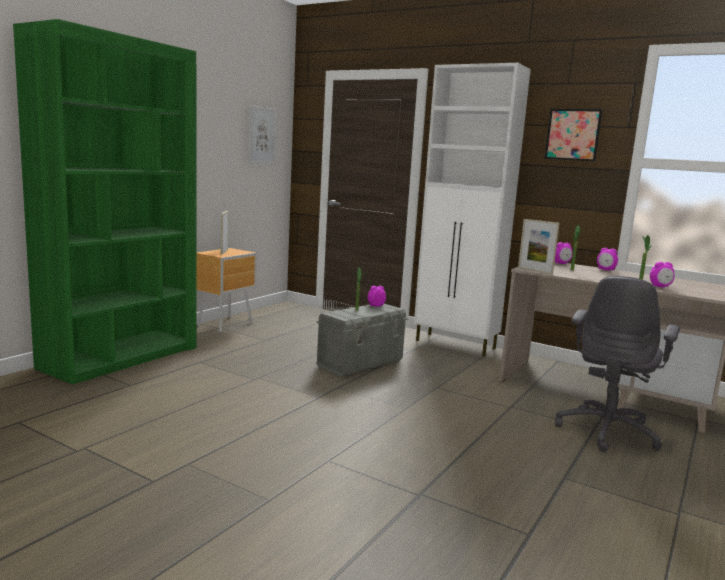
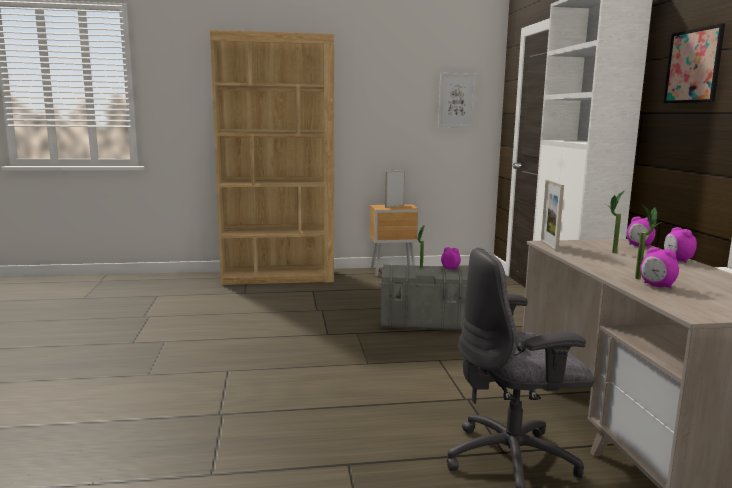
camera: 50 degrees right, 0 degrees up
(121, 357) = (278, 277): green bookcase -> brown bookcase

